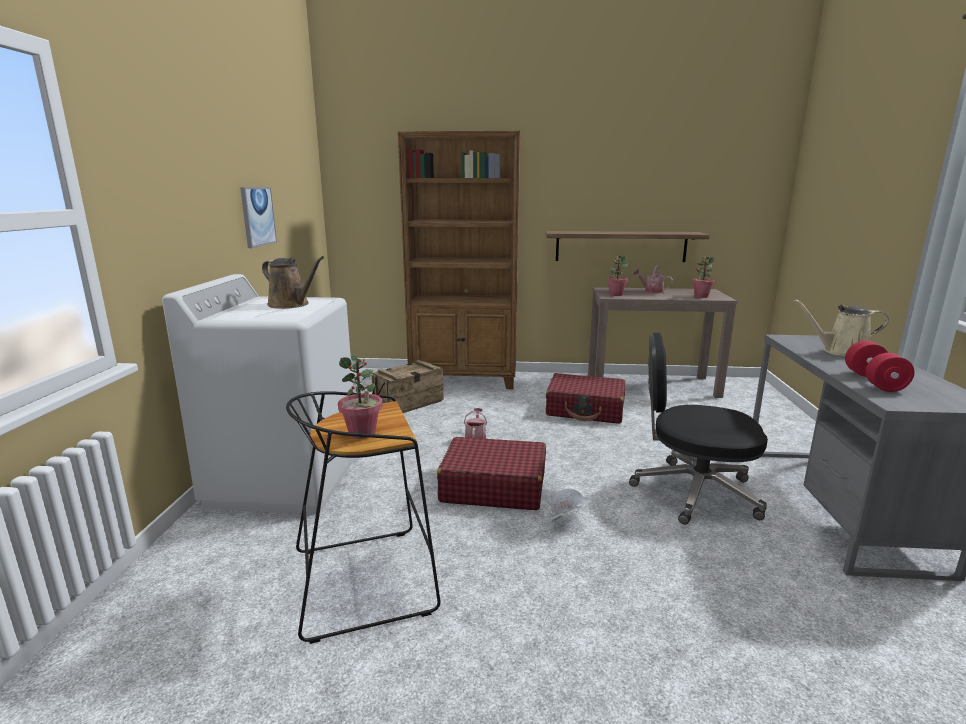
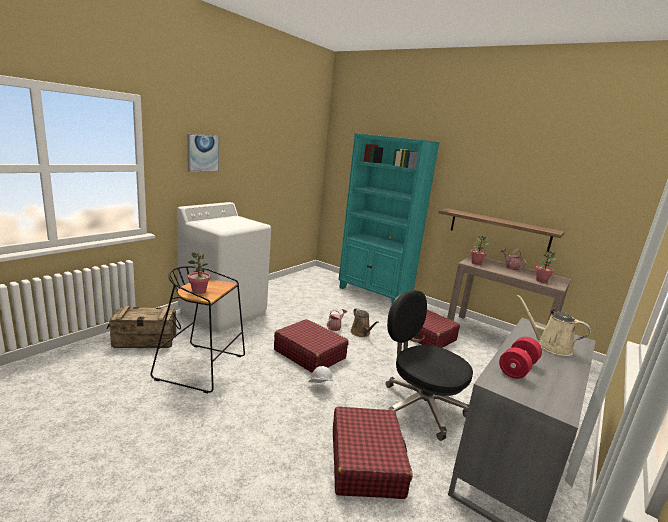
camera: 30 degrees right, 0 degrees up
(257, 216) = (261, 173): picture -> picture (203, 153)
(291, 305) = (238, 223): brown watering can -> brown watering can (361, 333)
(409, 404) = (325, 296): crate -> crate (145, 341)
(465, 379) = (374, 293): brown bookcase -> turquoise bookcase
(736, 586) = (366, 461): none -> red suitcase

